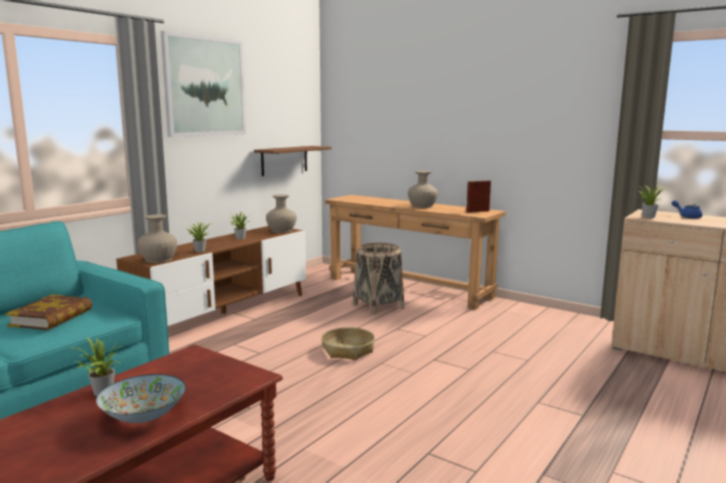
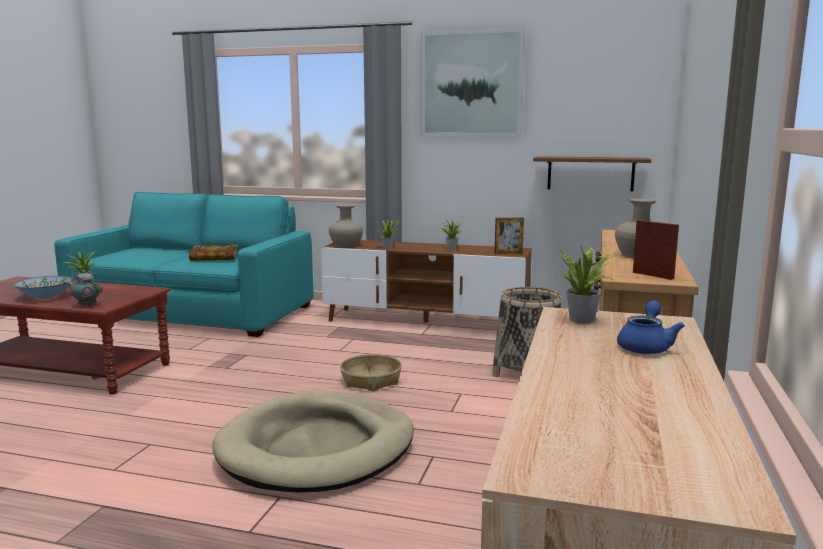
camera: 70 degrees right, 0 degrees up
(237, 385) = (86, 305): none -> teapot
(281, 230) = (508, 253): beige vase -> picture frame
(467, 383) = (317, 448): none -> beige dog bed

